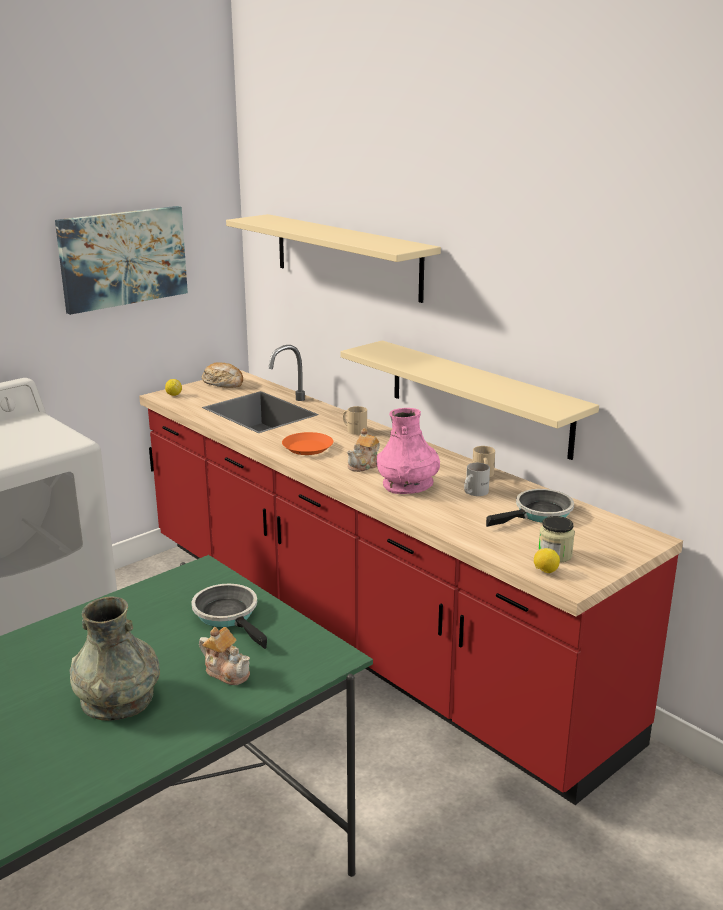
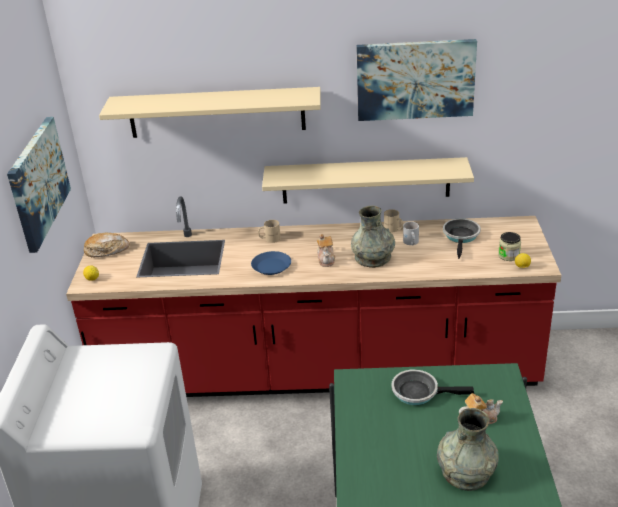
camera: 45 degrees left, 10 degrees up
(308, 448) = (271, 266): orange plate -> blue plate
(408, 485) = (373, 257): pink vase -> grey vase
(543, 262) = (415, 79): none -> picture

